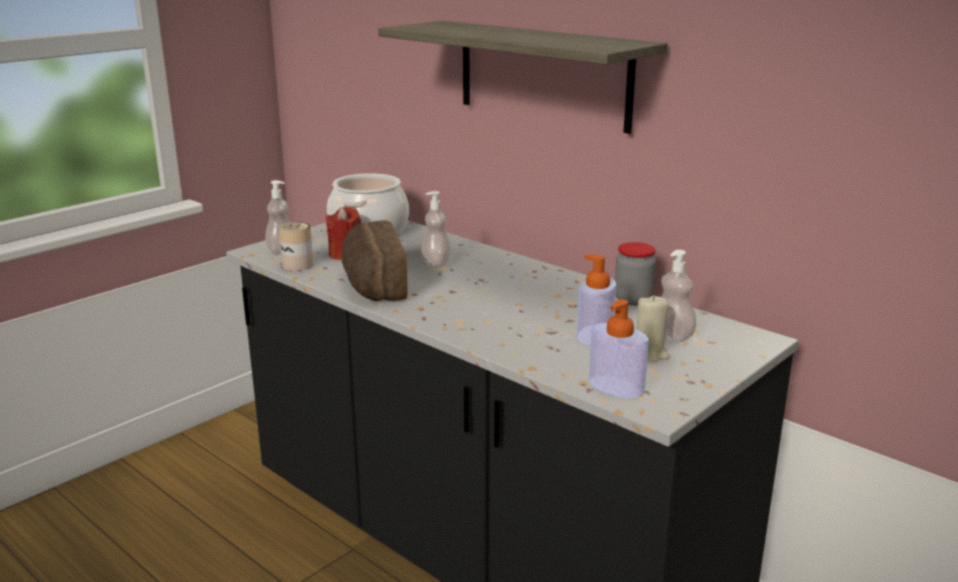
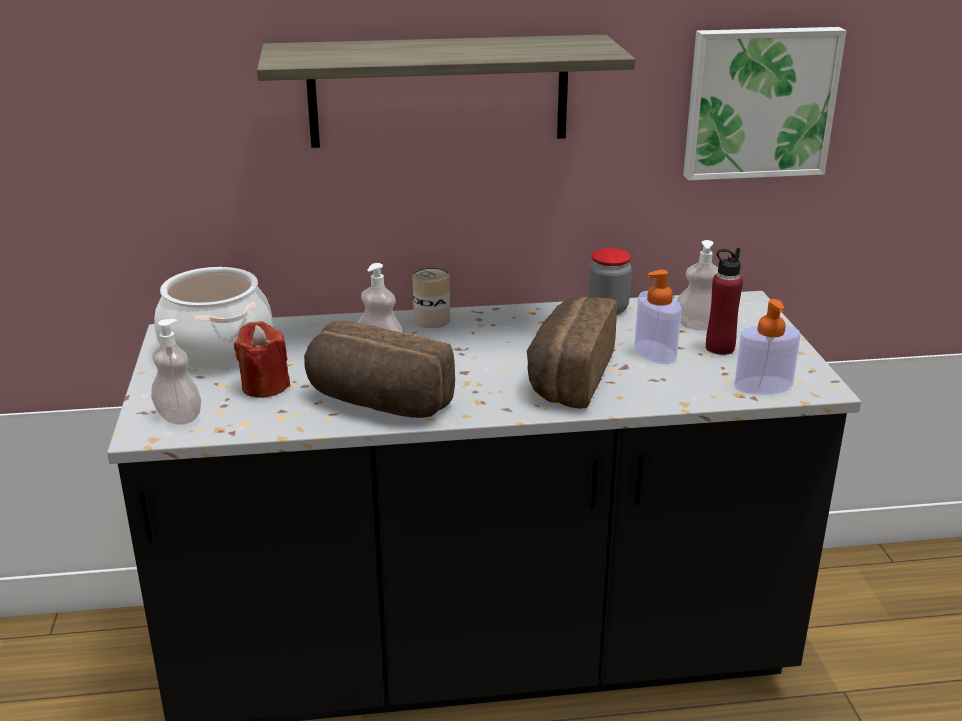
camera: 50 degrees left, 5 degrees up
(297, 265) = (246, 423): can -> can (432, 320)
(502, 320) = (567, 376): none -> bread
(649, 353) = (719, 348): beige candle -> red bottle
(810, 135) = (759, 102): none -> picture

